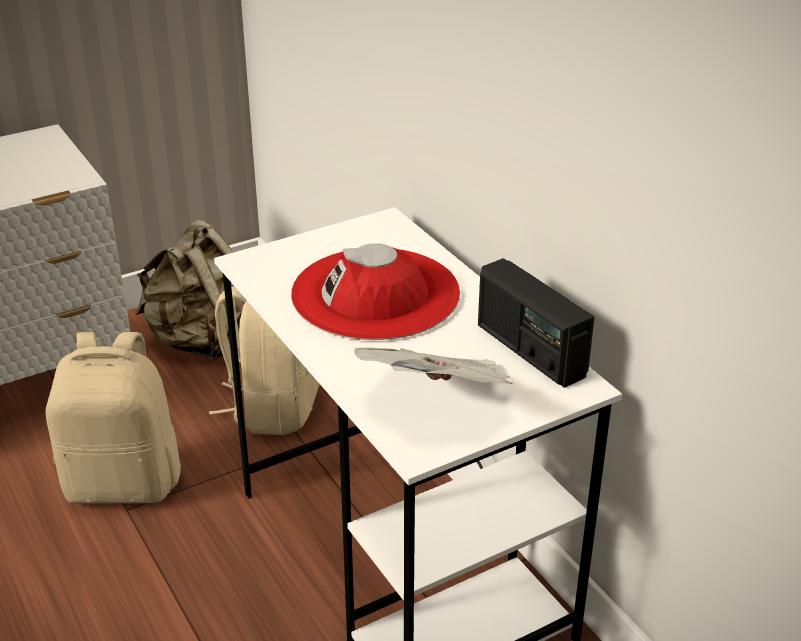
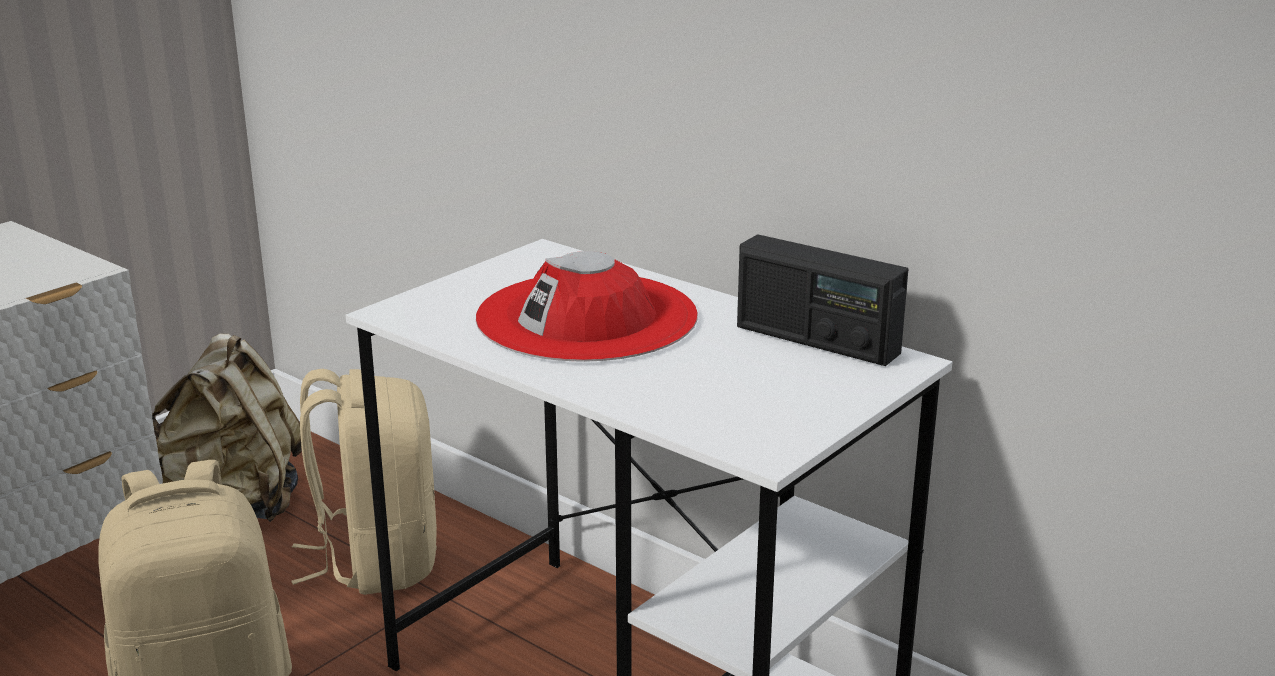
camera: 20 degrees left, 10 degrees down
(439, 398) = (749, 400): newspaper -> none

